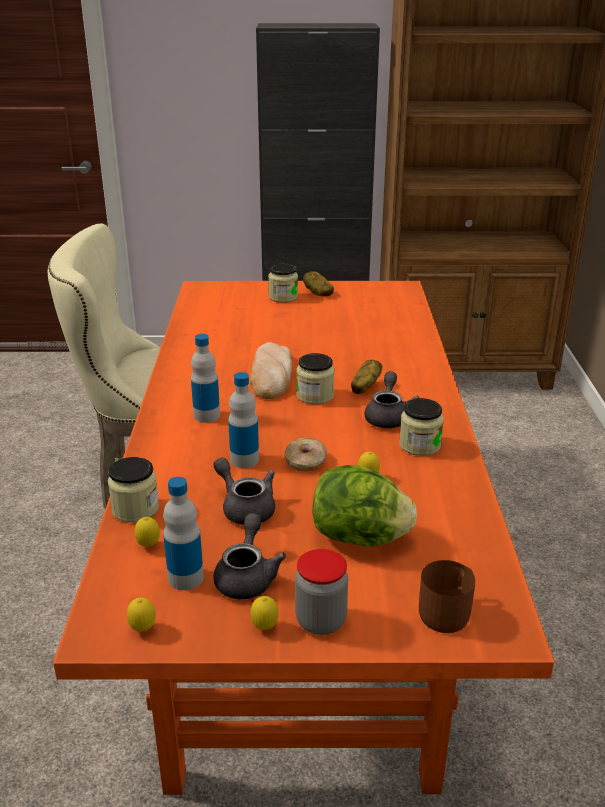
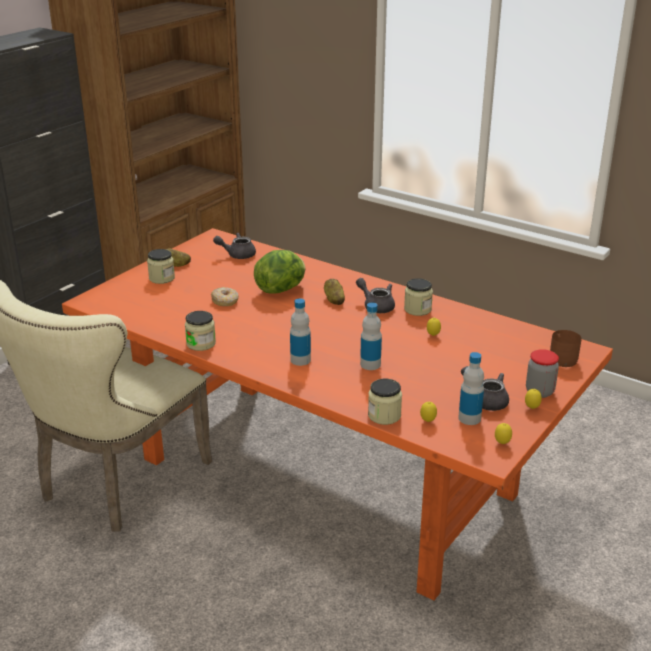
camera: 55 degrees left, 0 degrees up
(245, 507) = (421, 380): grey teapot -> grey teapot (237, 255)
(272, 375) = (276, 322): bread -> none
(305, 461) = (395, 347): donut -> donut (225, 301)
(315, 396) = (323, 318): jar -> jar (201, 343)
(360, 538) = (484, 358): lettuce -> lettuce (281, 289)

